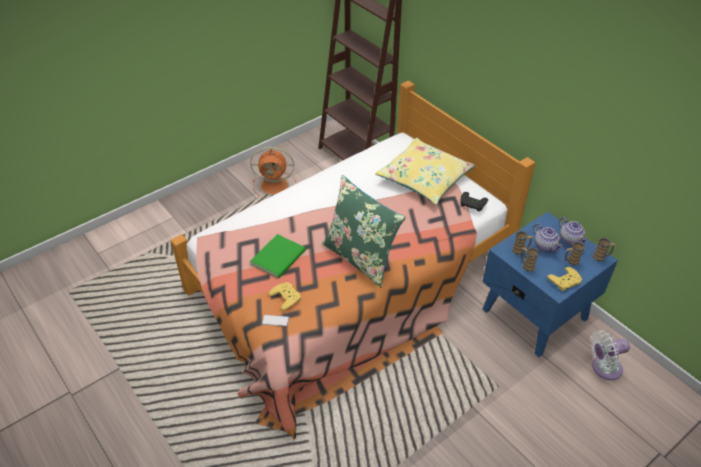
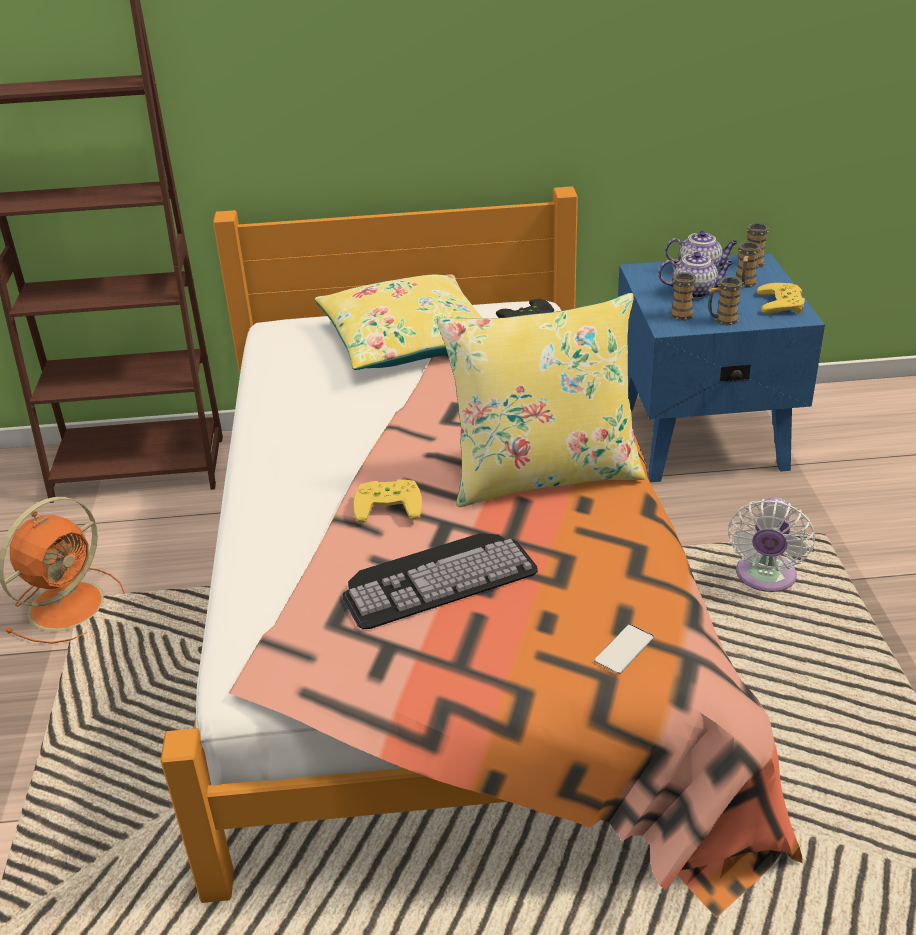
camera: 55 degrees left, 10 degrees down
(280, 256) = (437, 576): green book -> keyboard
(287, 297) = (567, 606): yellow game controller -> yellow game controller (389, 503)
(360, 258) = (543, 474): green pillow -> yellow pillow
(603, 368) = (849, 424): white fan -> white fan (764, 578)

